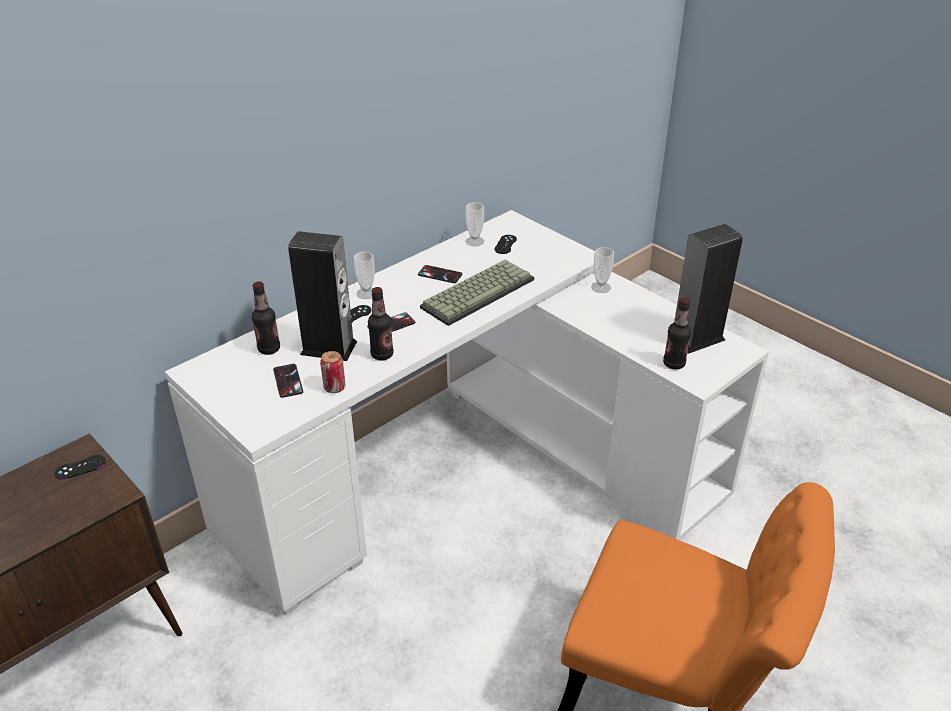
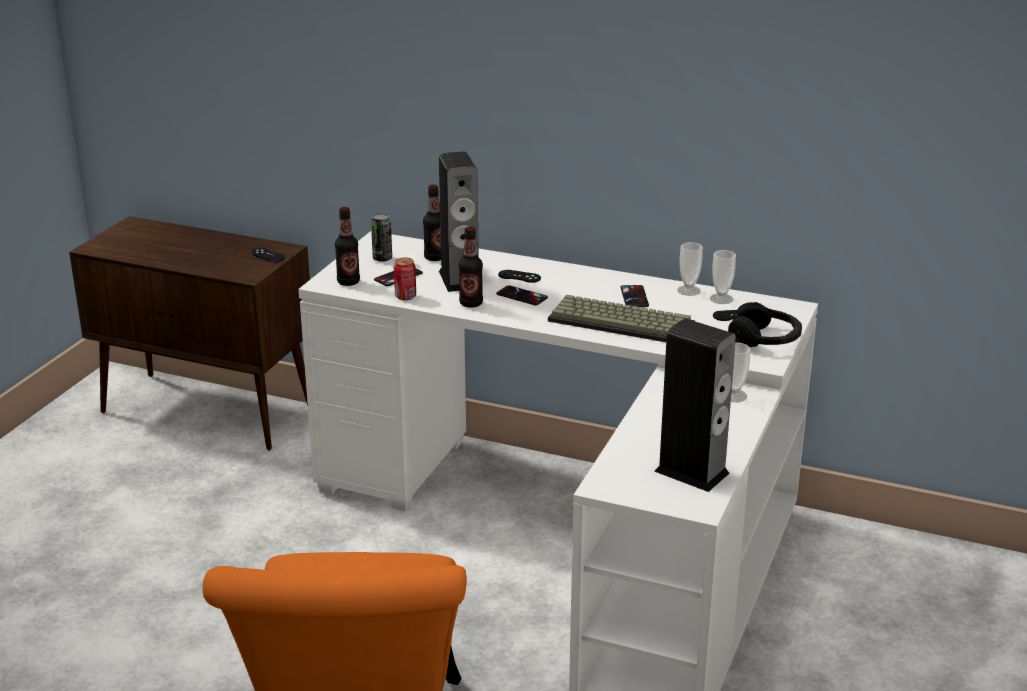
camera: 65 degrees right, 10 degrees down
(238, 380) = (382, 259): none -> can
(366, 293) = (562, 273): cup -> cup (688, 290)
(550, 245) = (765, 339): none -> black headphones
(674, 364) = (624, 465): bottle -> bottle (348, 282)

